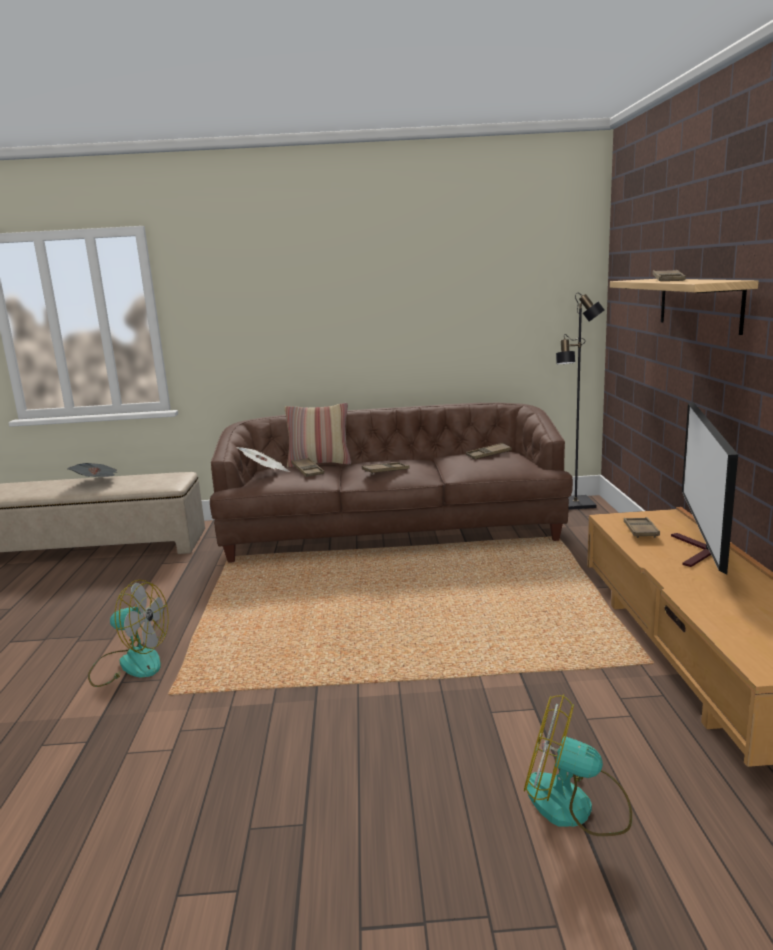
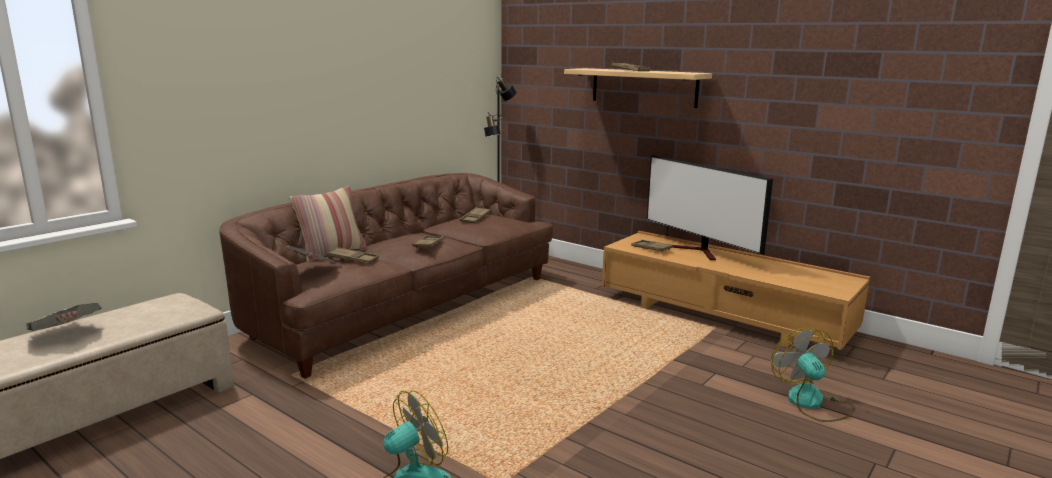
camera: 50 degrees left, 0 degrees up
(575, 805) = (812, 403): fan -> fan turned 105 degrees clockwise

